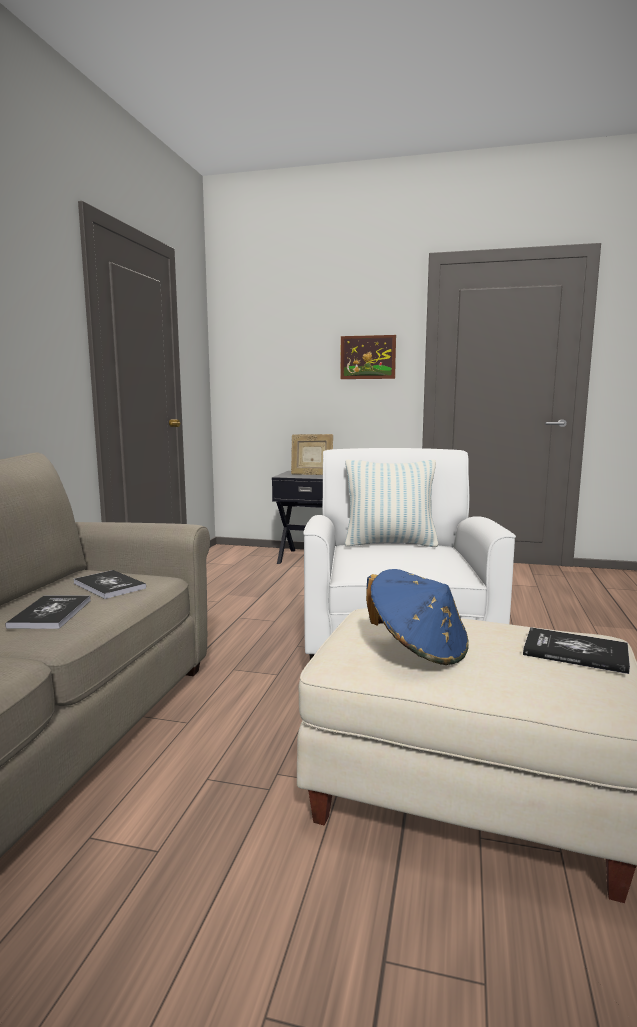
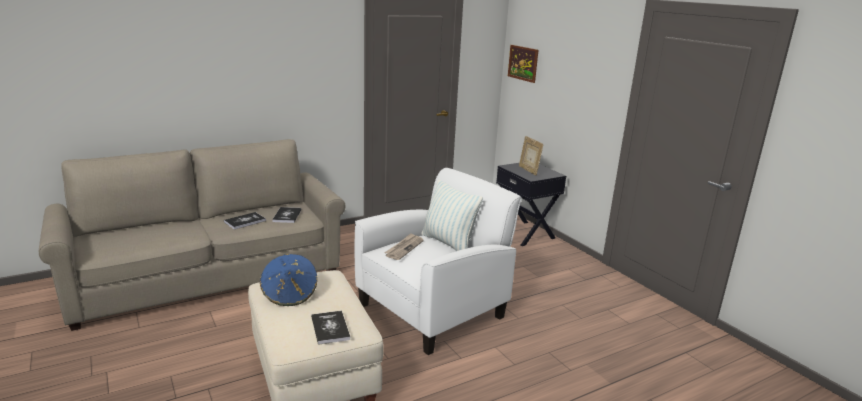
camera: 45 degrees right, 10 degrees up
(368, 357) = (592, 84): picture -> picture (523, 63)
(373, 558) = (404, 248): none -> newspaper

